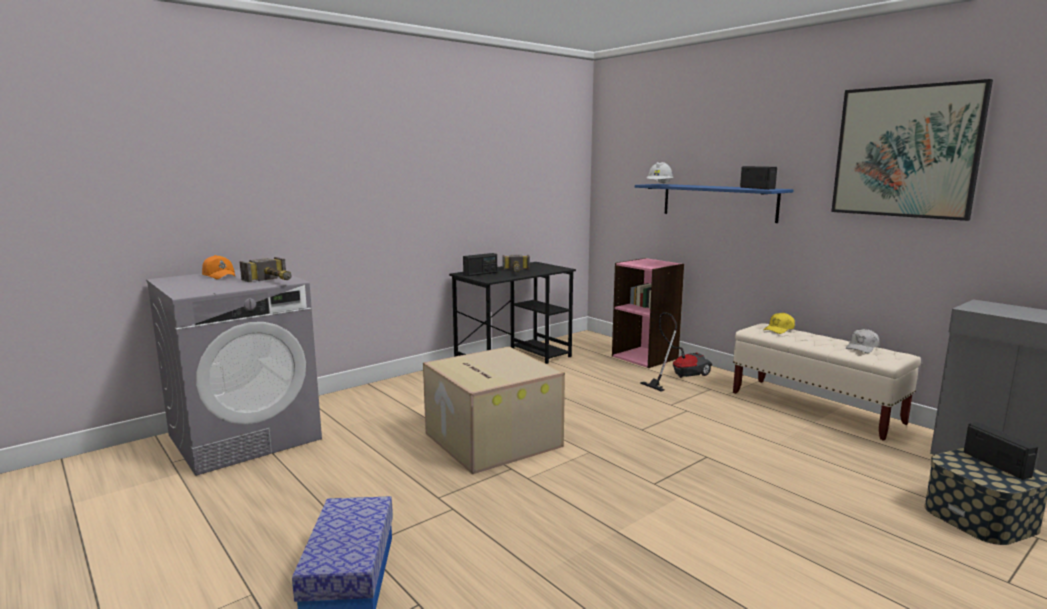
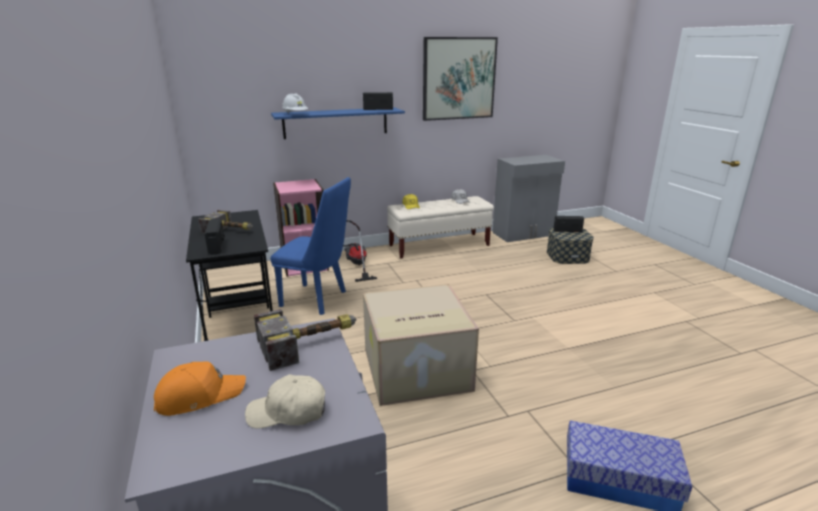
camera: 70 degrees left, 10 degrees up
(198, 286) = (288, 412): none -> beige cap
(582, 377) = (319, 299): none -> blue chair

